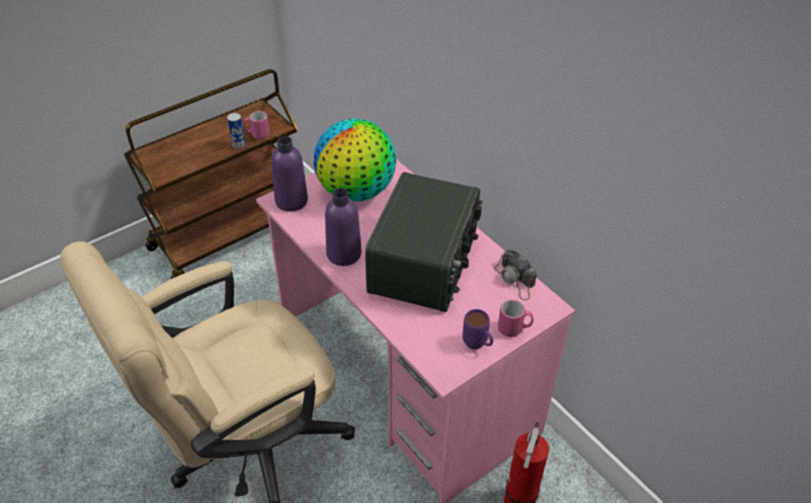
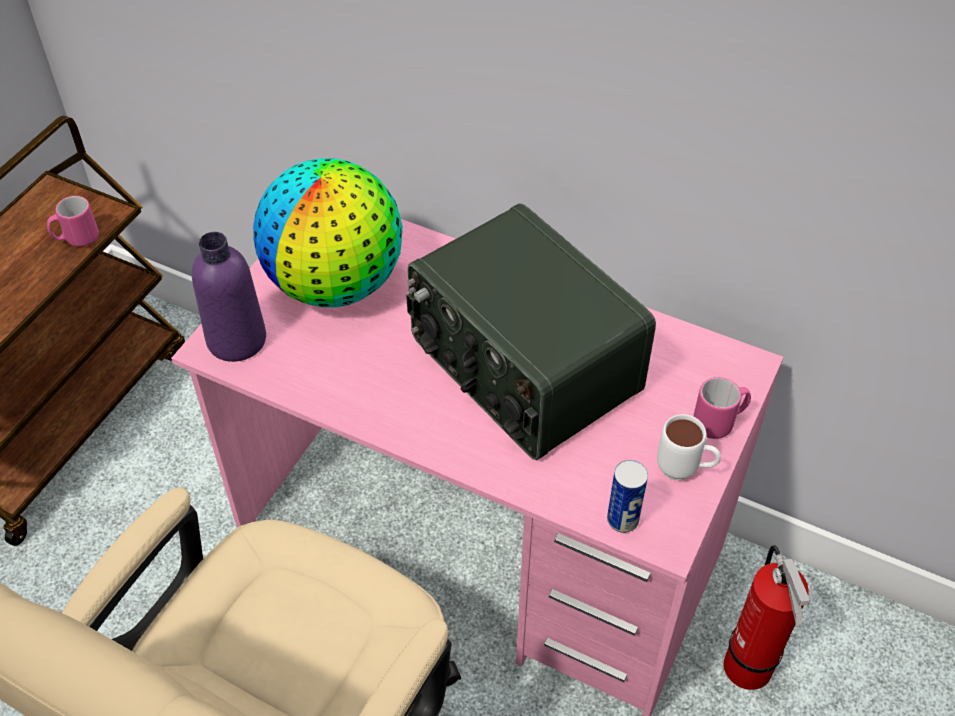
camera: 25 degrees left, 5 degrees up
(238, 145) = (54, 268): can -> can (622, 520)
(344, 254) = (383, 400): purple bottle -> none
(425, 263) = (522, 367): radio -> radio turned 150 degrees clockwise
(477, 346) = (684, 471): purple mug -> white mug
(515, 280) = (671, 341): camera -> none

